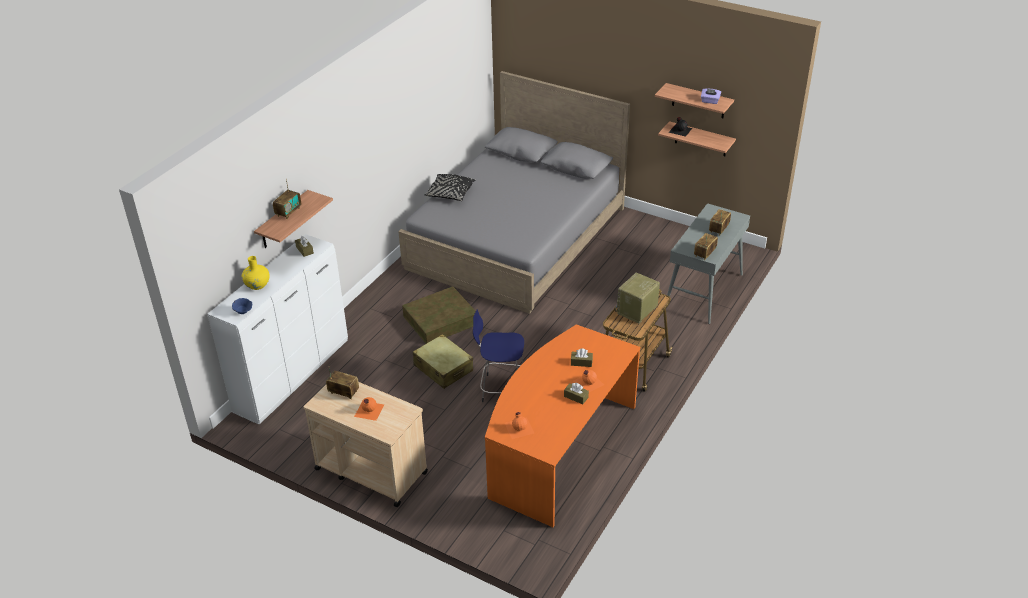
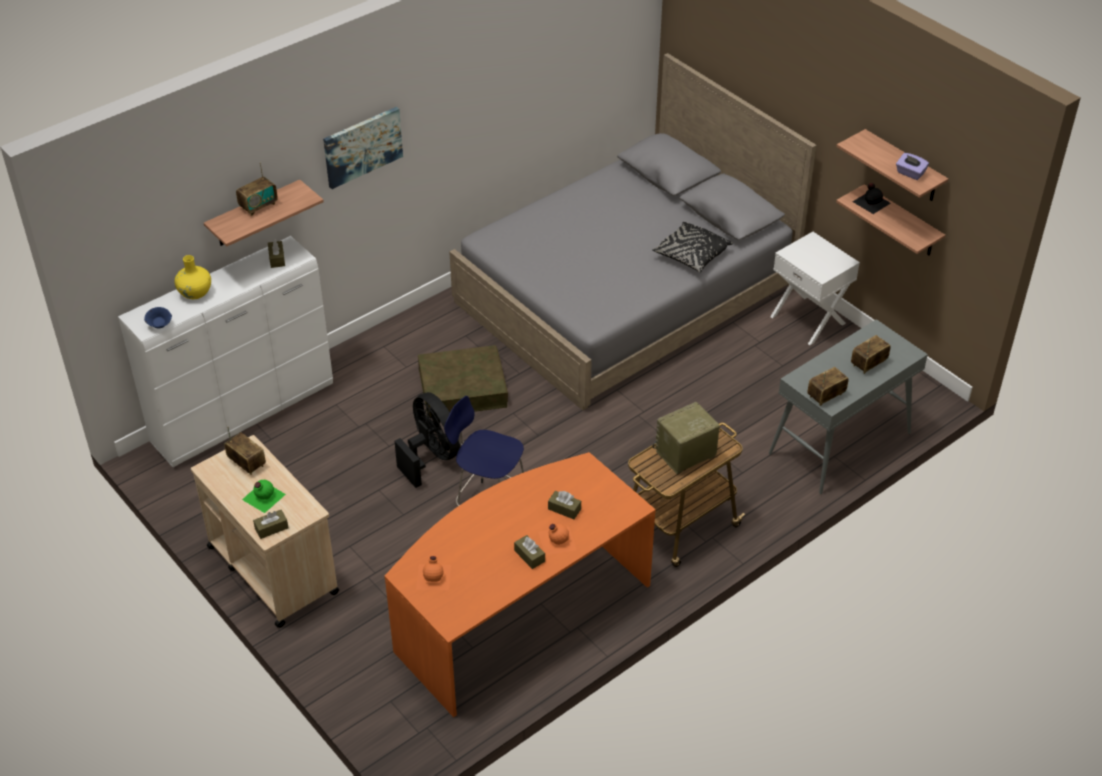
camera: 20 degrees right, 5 degrees up
(341, 160) = (362, 146): none -> picture
(368, 410) = (263, 497): orange bottle -> green bottle
(387, 429) = (271, 528): none -> brown tissue box
(443, 368) = (431, 456): beige suitcase -> black fan
(450, 194) = (538, 215): black pillow -> black pillow (691, 256)
(642, 225) = (808, 319): none -> white nightstand

